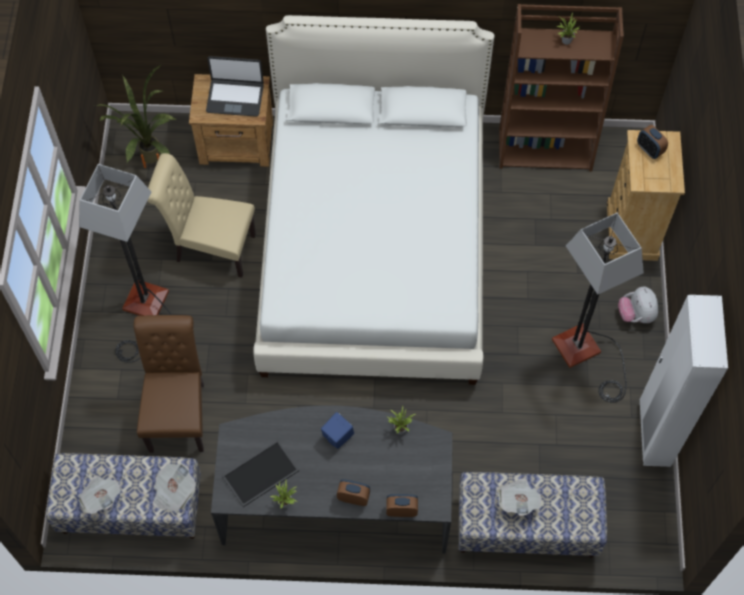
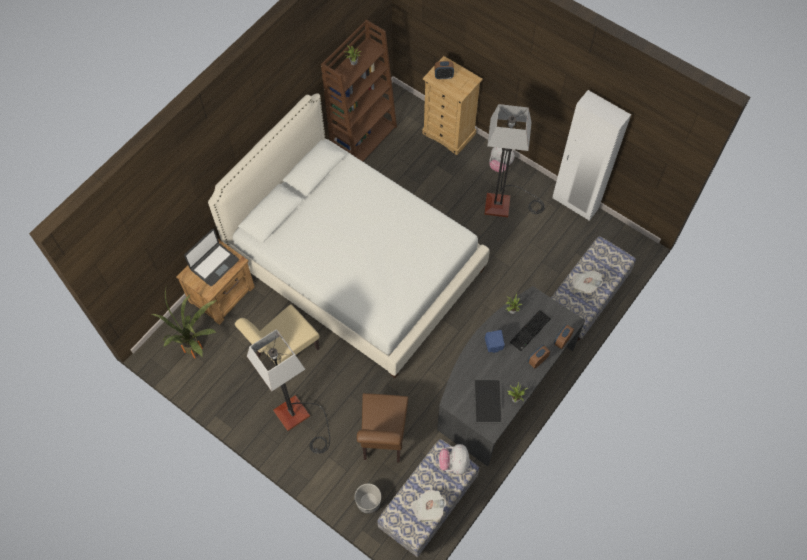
camera: 55 degrees left, 0 degrees up
(94, 443) = (368, 502): none -> planter
(173, 492) = (454, 463): newspaper -> plush toy
(178, 412) = (383, 439): brown chair -> brown chair turned 120 degrees counterclockwise
(387, 466) = (530, 331): none -> keyboard

